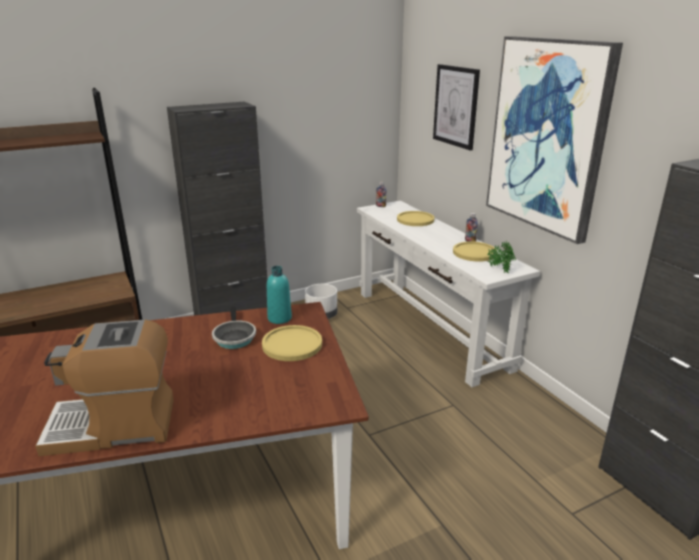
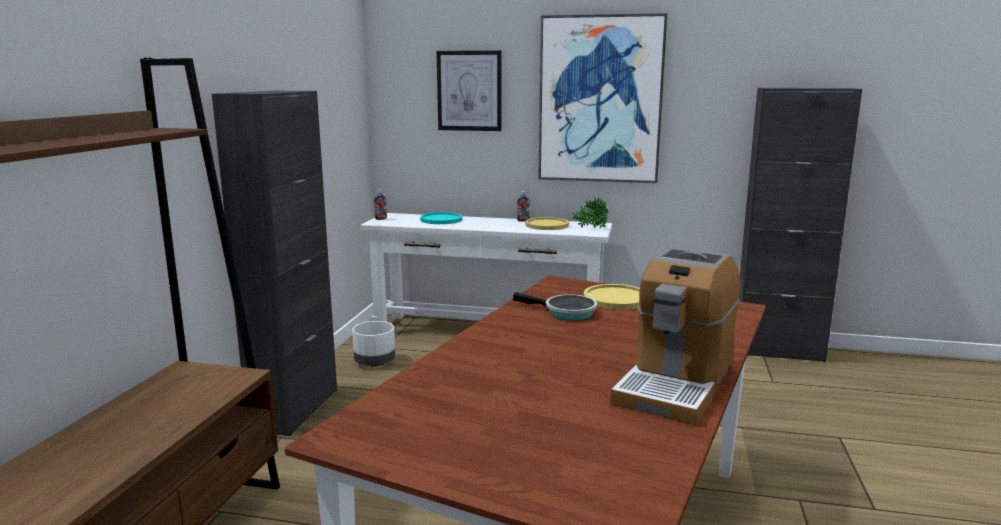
camera: 50 degrees left, 10 degrees down
(279, 318) = (557, 292): turquoise bottle -> none
(415, 220) = (441, 219): yellow plate -> turquoise plate

